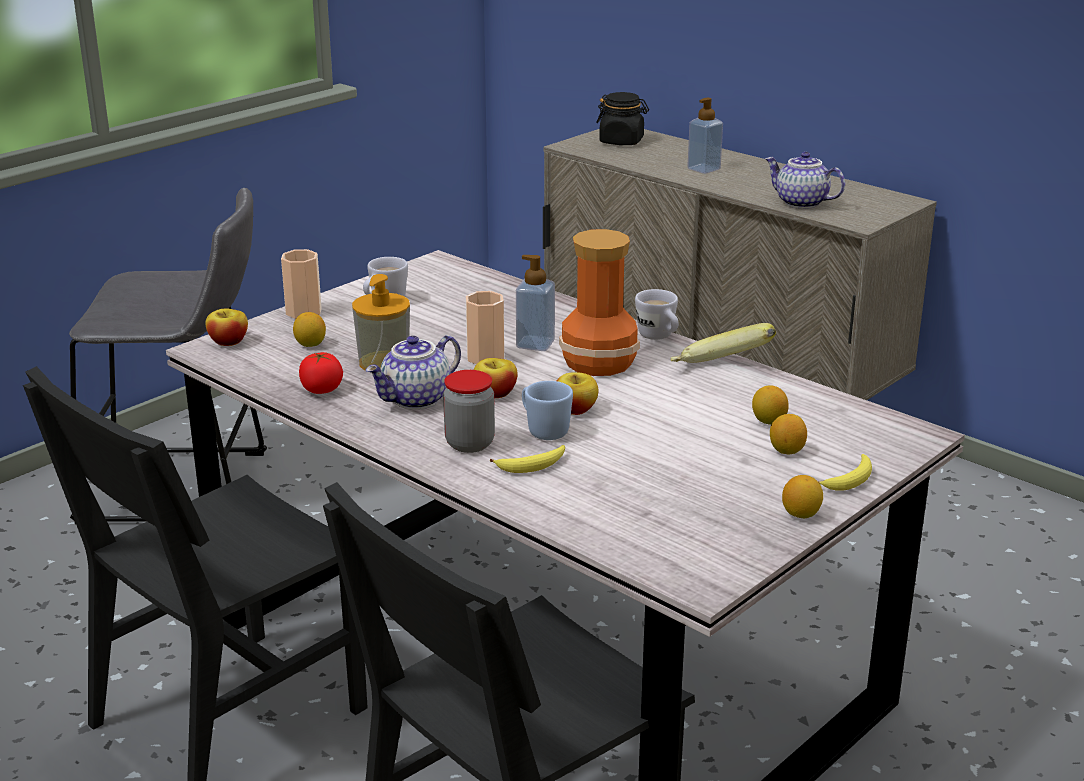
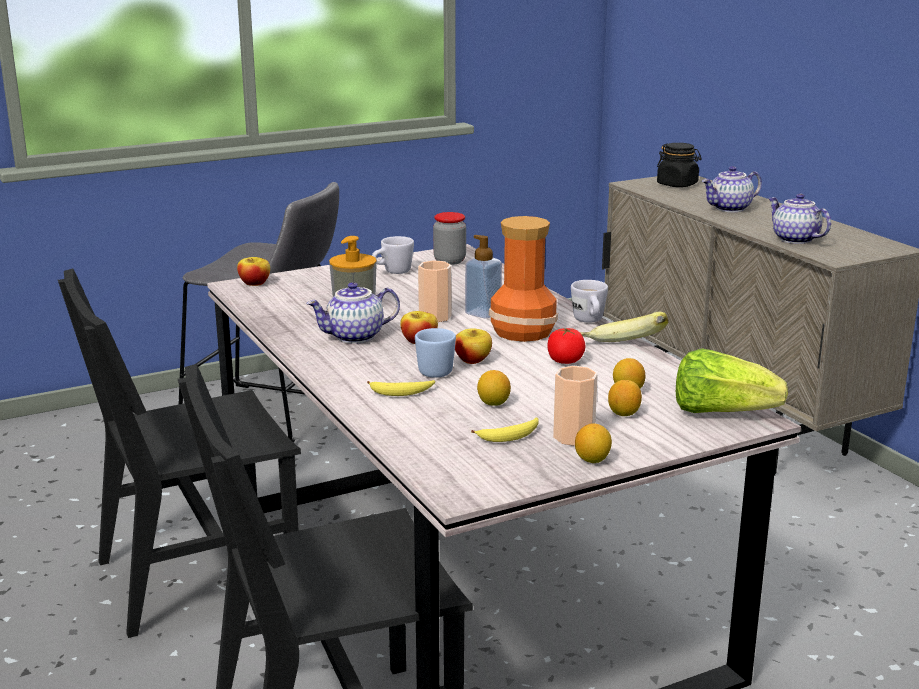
camera: 20 degrees right, 5 degrees down
(303, 312) = (326, 271): cup -> cup (574, 437)
(310, 344) = (311, 292): lemon -> lemon (493, 403)
(321, 389) = (291, 321): tomato -> tomato (565, 361)
(469, 443) = (367, 371): jar -> jar (449, 261)
(703, 169) = (730, 209): soap dispenser -> teapot
(849, 480) = (660, 442): banana -> banana (510, 436)
(879, 431) = (721, 412): none -> lettuce

